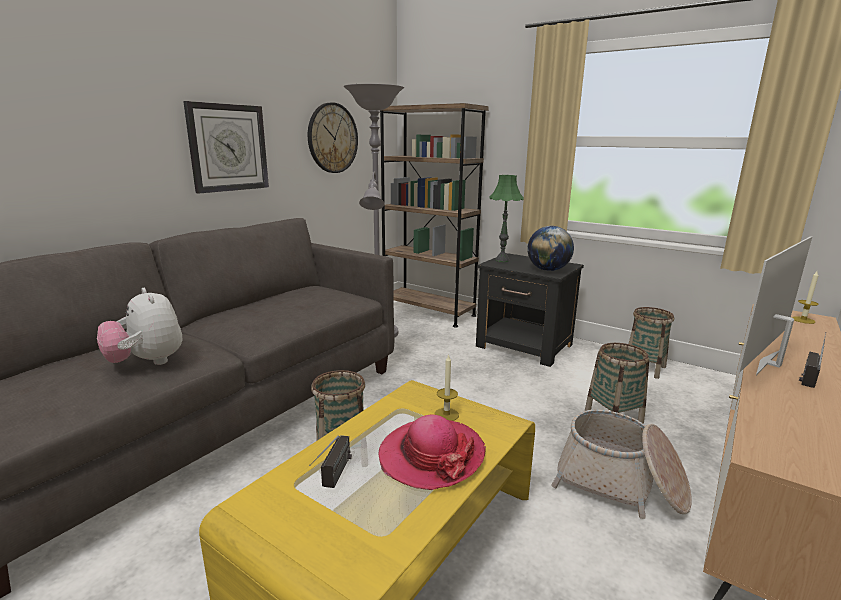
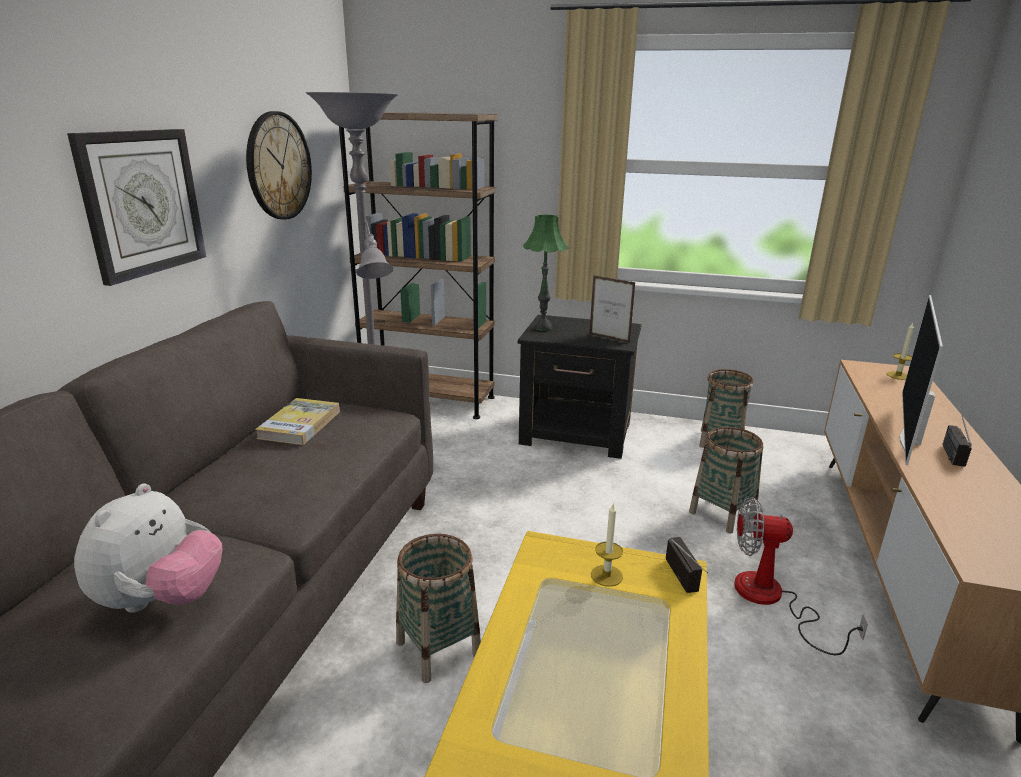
camera: 20 degrees left, 5 degrees up
(147, 362) = (161, 600): plush toy -> plush toy turned 105 degrees counterclockwise
(298, 295) = (300, 424): none -> book
(333, 480) = (540, 713): radio -> radio (689, 584)
(431, 455) = (630, 641): hat -> none
(548, 270) = (609, 338): globe -> picture frame
(620, 483) = (771, 600): basket -> fan

